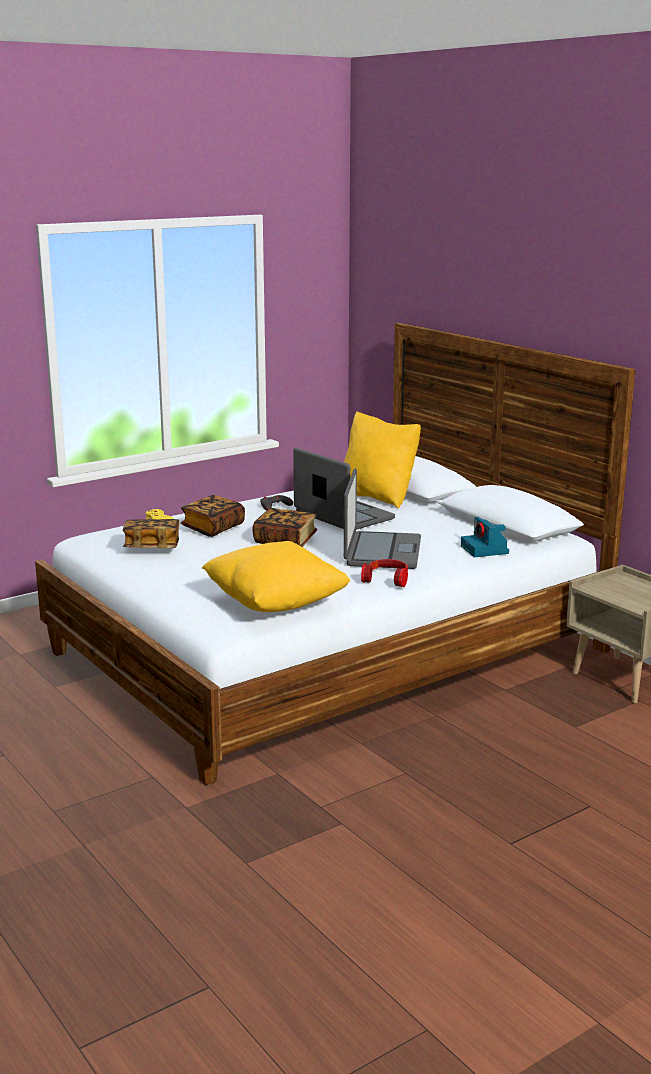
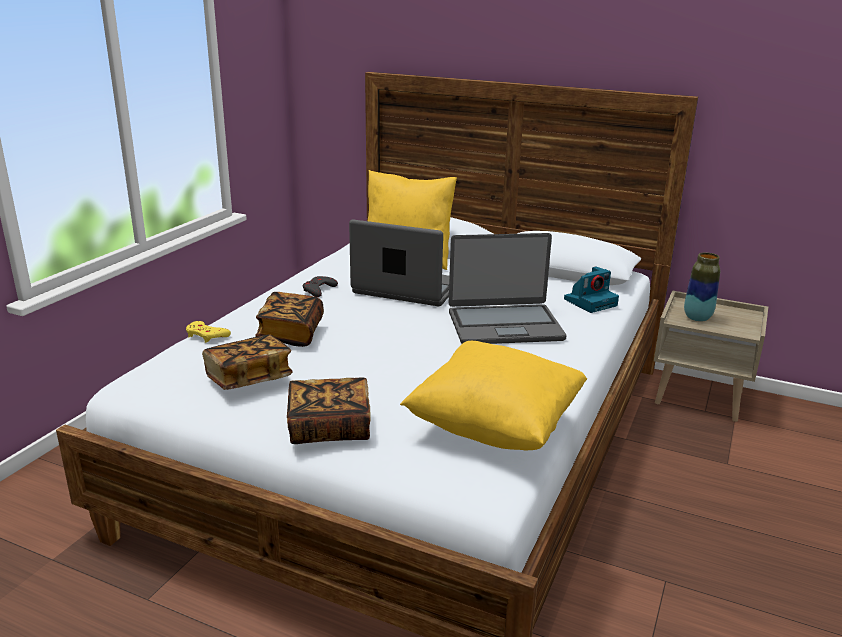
camera: 30 degrees left, 5 degrees up
(285, 541) = (391, 333): book -> book (329, 428)
(382, 552) = (504, 325): laptop -> laptop turned 105 degrees clockwise
(387, 579) = (559, 360): headphones -> none
(485, 550) = (591, 302): camera -> camera turned 75 degrees counterclockwise
(613, 589) = (697, 318): none -> vase

